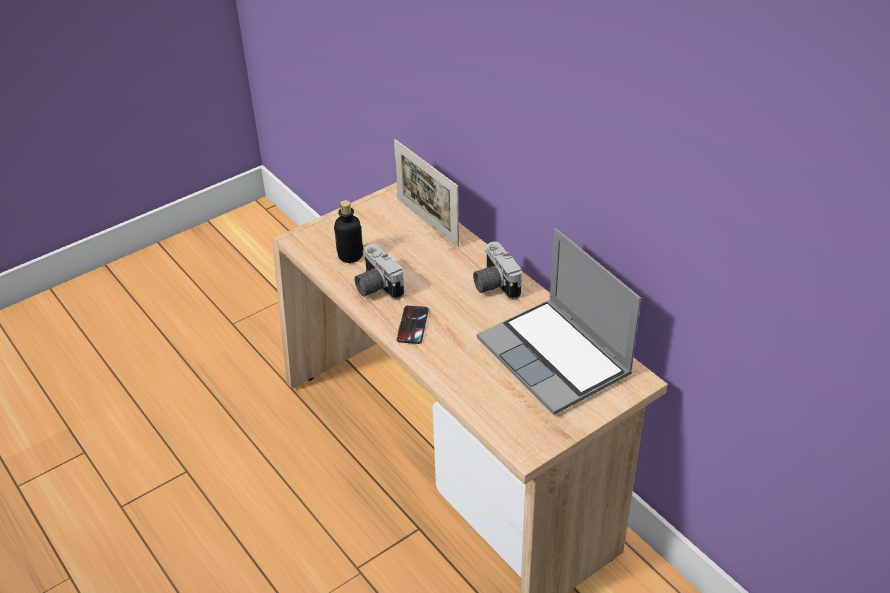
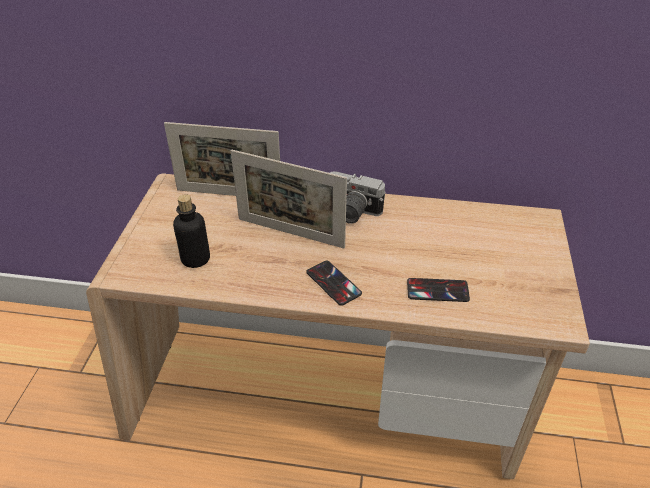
camera: 45 degrees left, 0 degrees up
(375, 287) = (256, 271): camera -> none
(431, 274) = (290, 233): none -> picture frame
(473, 374) = (437, 290): none -> phone
(556, 358) = (473, 238): laptop -> none

